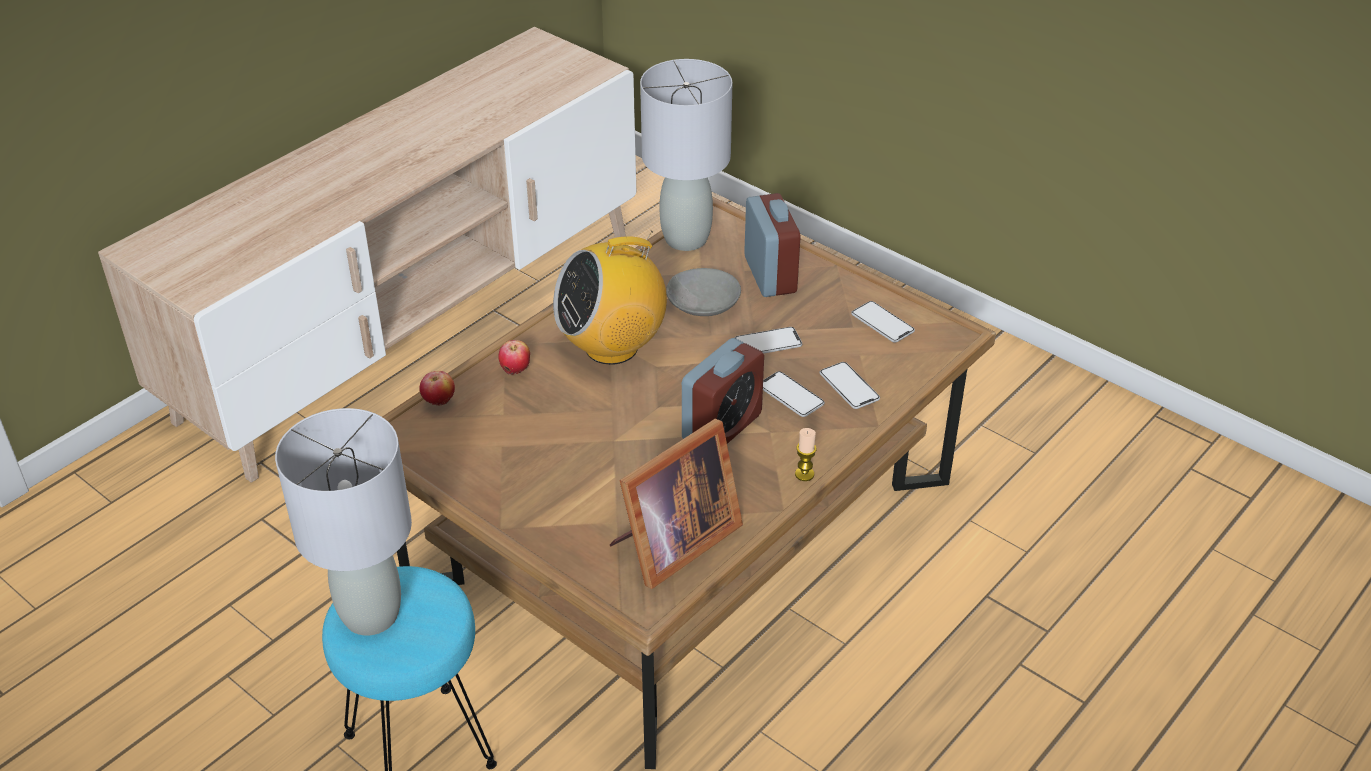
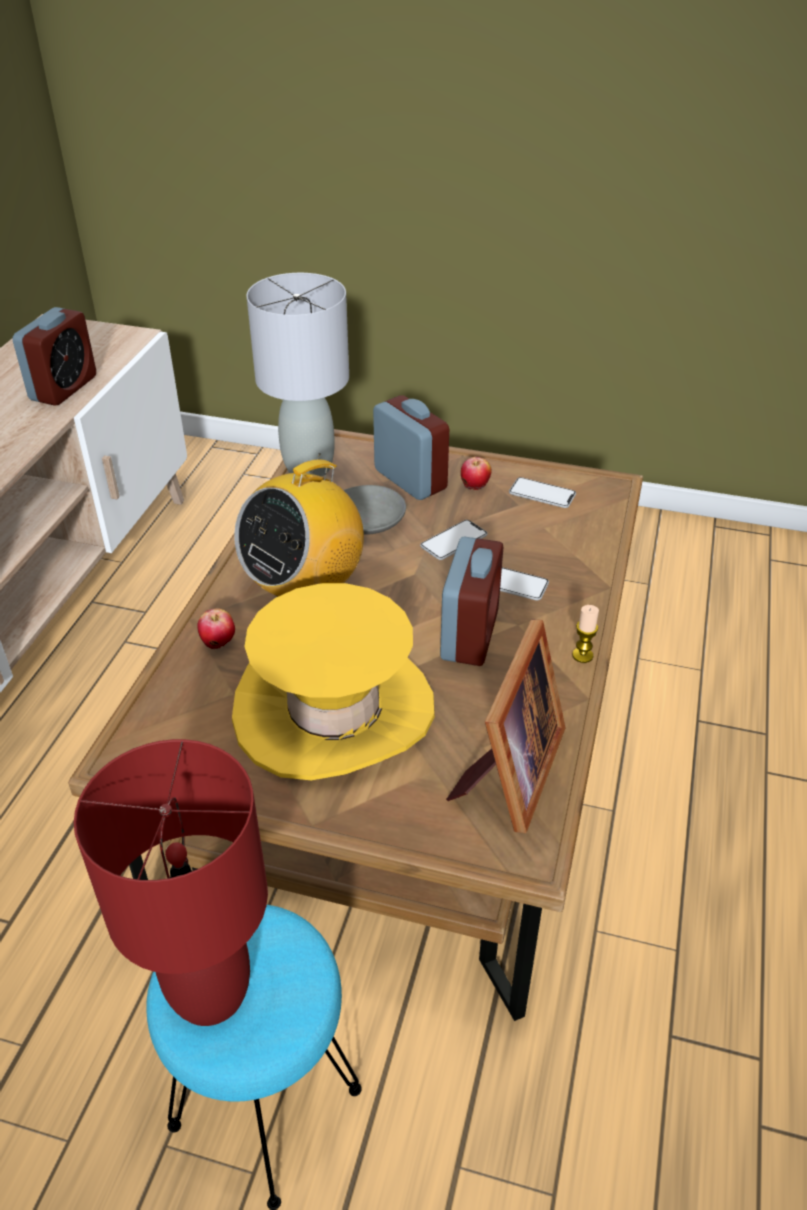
camera: 25 degrees left, 0 degrees up
(371, 614) = (209, 991): grey table lamp -> red table lamp
(439, 402) = (153, 704): apple -> apple (475, 488)
(511, 108) = (64, 388): none -> alarm clock
(571, 451) = (334, 709): none -> yellow hat
(849, 386) = (557, 559): phone -> none

